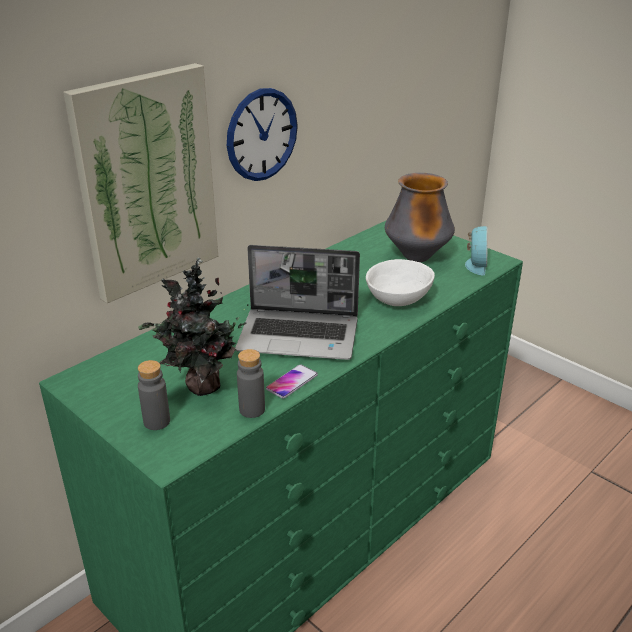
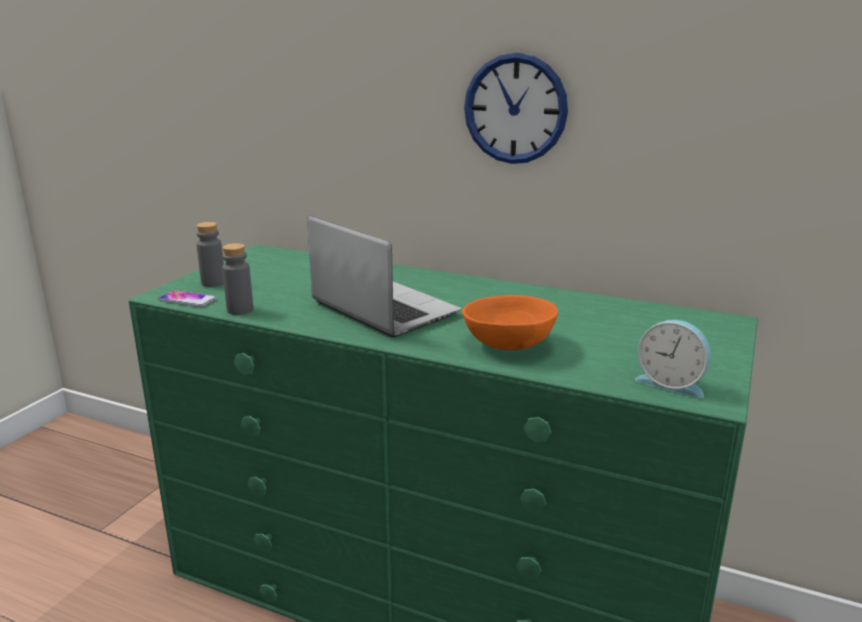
camera: 70 degrees right, 10 degrees down
(146, 182) = (373, 114): picture -> none
(200, 387) = (268, 287): potted plant -> none
(292, 382) = (292, 318): phone -> phone (187, 300)
(300, 336) = (381, 309): laptop -> laptop turned 150 degrees clockwise
(398, 298) = (510, 344): white bowl -> orange bowl
(417, 257) = (638, 342): vase -> none
(475, 265) = (672, 383): alarm clock -> alarm clock turned 45 degrees clockwise

